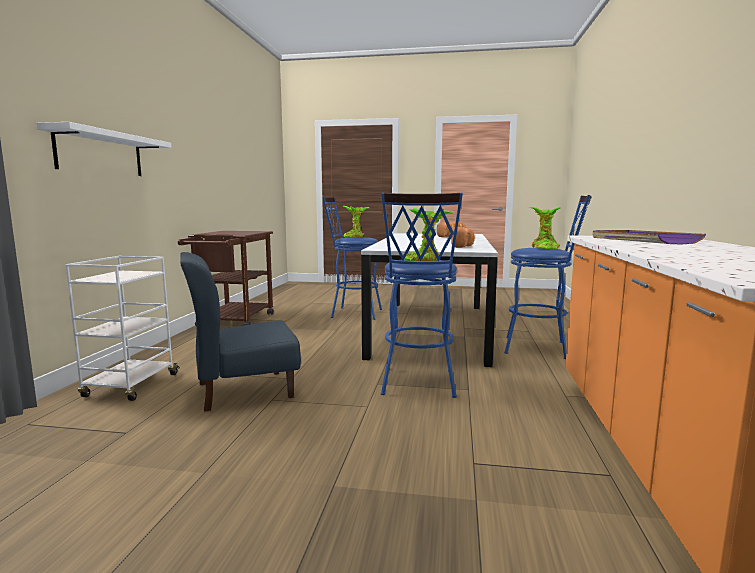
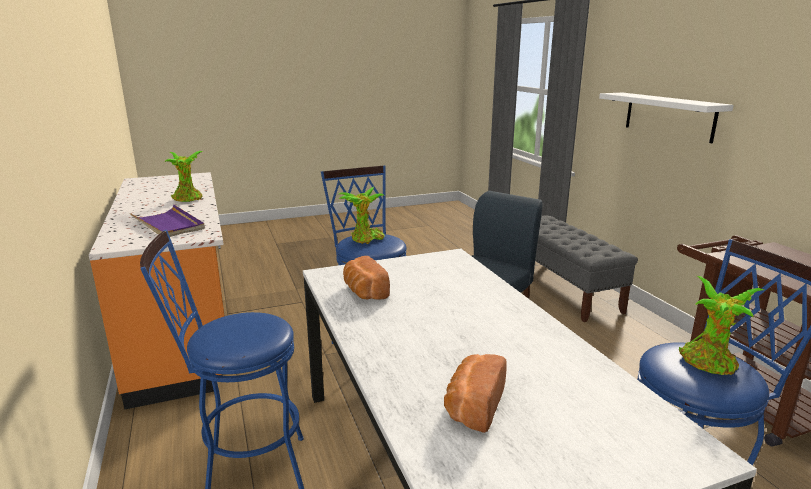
camera: 150 degrees right, 10 degrees up
(131, 386) = (563, 290): white cart -> grey bench
(544, 248) = (234, 331): potted plant -> potted plant (188, 199)

